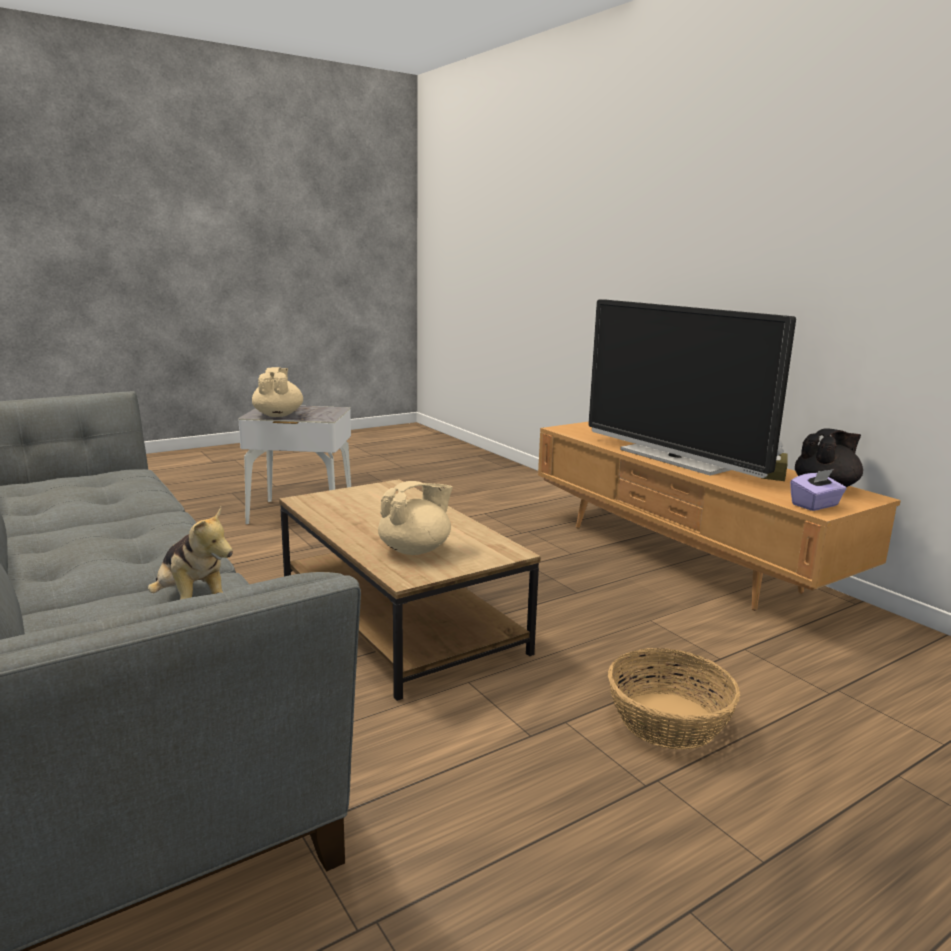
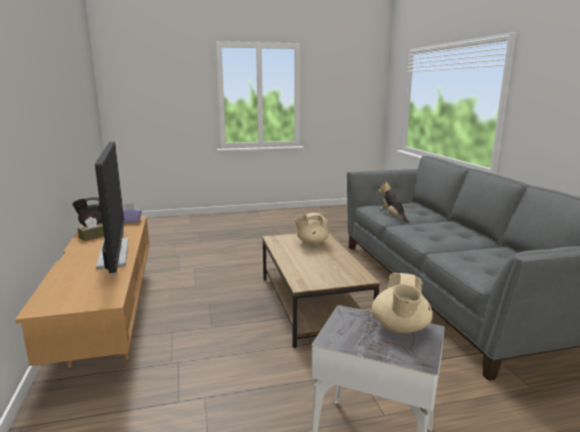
camera: 160 degrees left, 0 degrees up
(669, 720) = (241, 257): basket -> none

